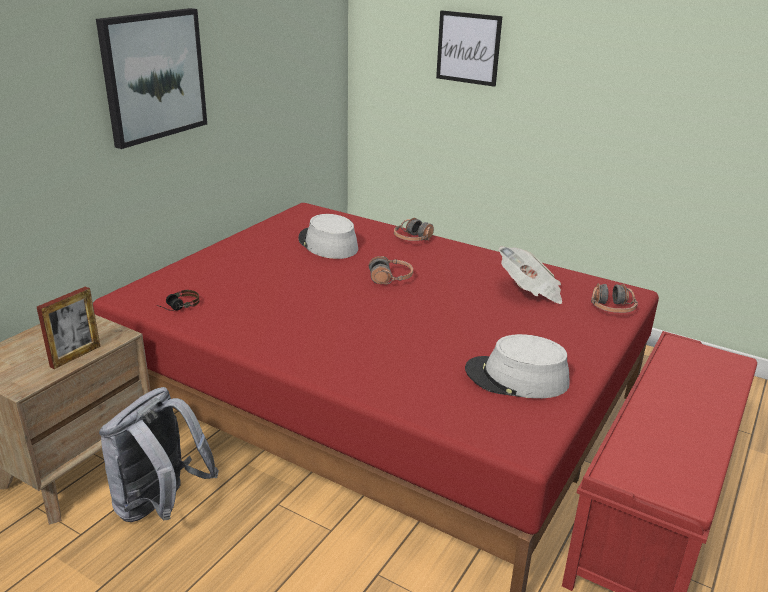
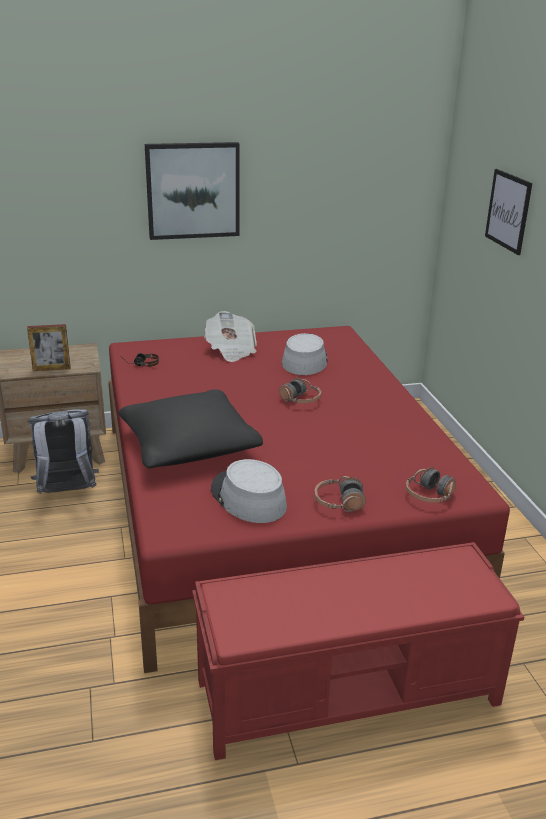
camera: 45 degrees right, 0 degrees up
(383, 361) = (189, 446): none -> black pillow
(413, 239) = (376, 381): headphones -> headphones (338, 503)
(530, 291) = (387, 453): newspaper -> newspaper (231, 350)

